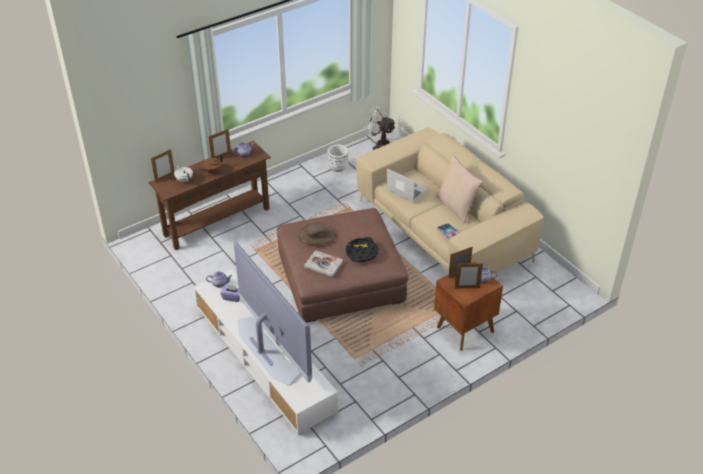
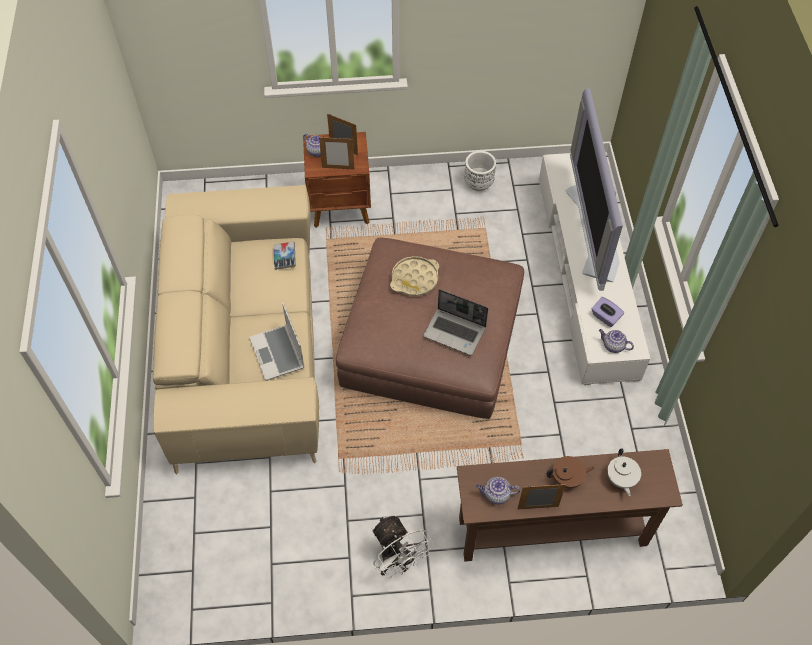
camera: 150 degrees left, 15 degrees up
(165, 177) = (651, 501): picture frame -> none
(317, 236) = (455, 332): brown hat -> laptop
(323, 264) = (474, 285): book -> none
(338, 167) = (296, 558): white planter -> white planter (478, 183)
(361, 252) = (414, 279): black tray -> beige tray
(379, 144) = (189, 581): white fan -> white fan (397, 561)
(456, 207) = (237, 293): beige pillow -> none

